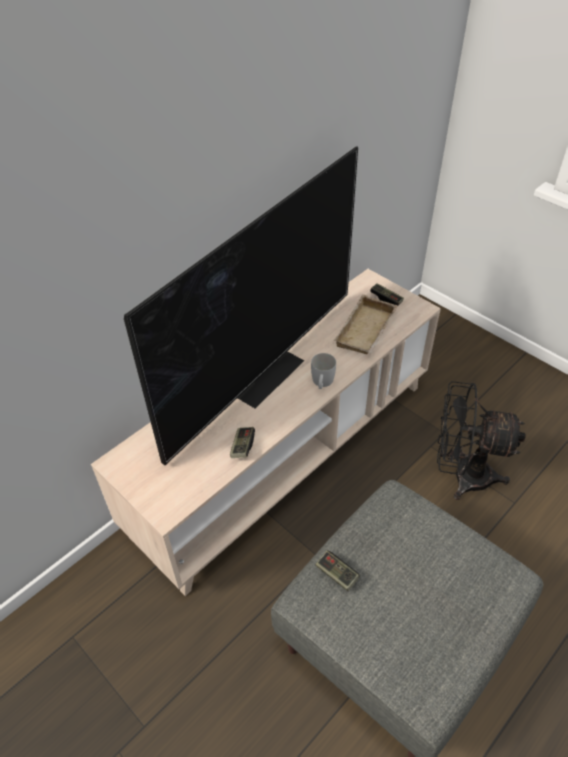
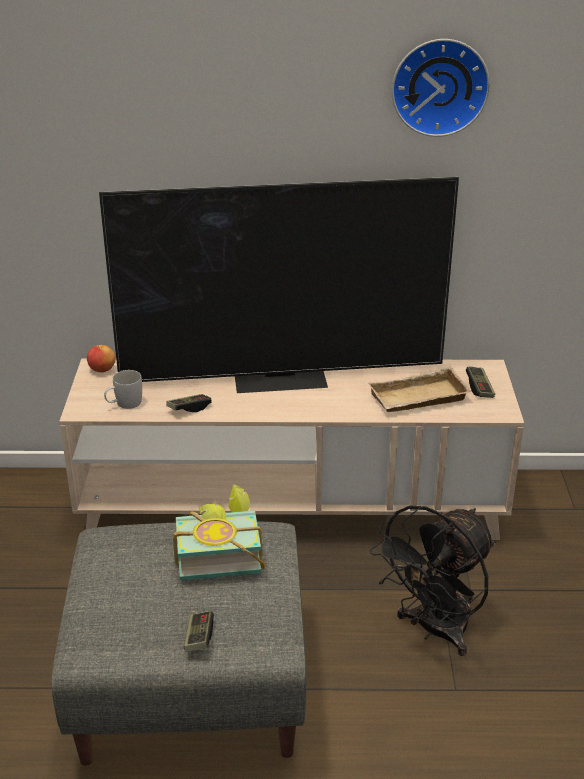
camera: 45 degrees right, 15 degrees down
(125, 462) = (102, 370): none -> apple
(322, 383) = (315, 409): white mug -> white mug (124, 404)
(325, 70) = (439, 86): none -> wall clock
(336, 574) = (146, 538): game controller -> game controller (199, 638)
(394, 543) = (218, 553): none -> book
(461, 475) = (434, 631): black fan -> black fan turned 105 degrees counterclockwise

